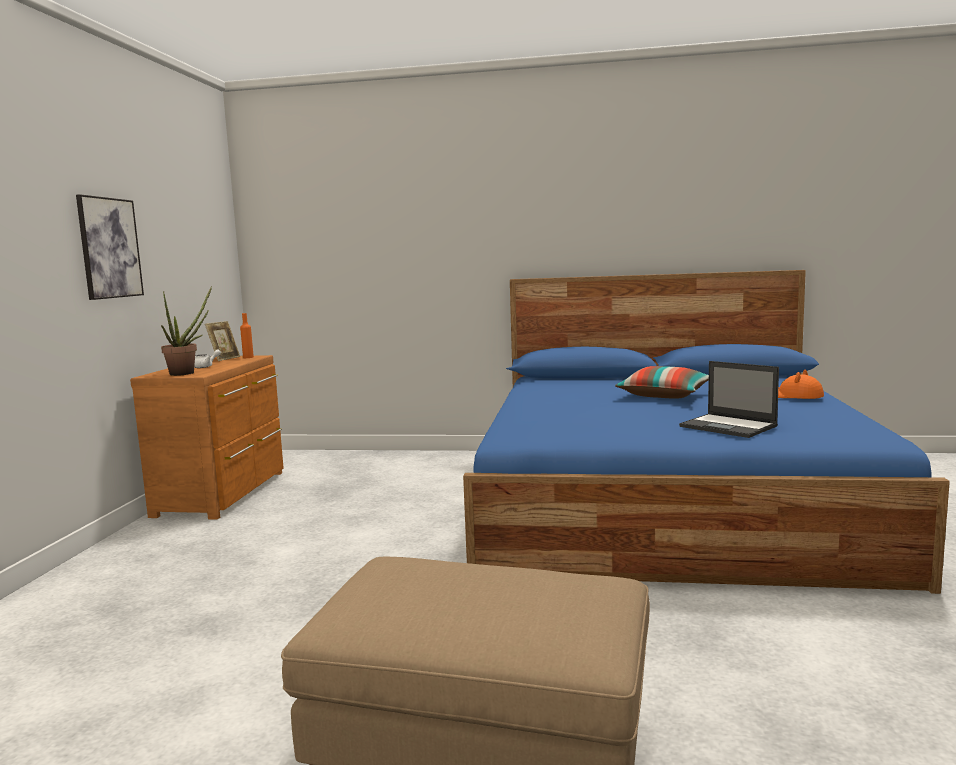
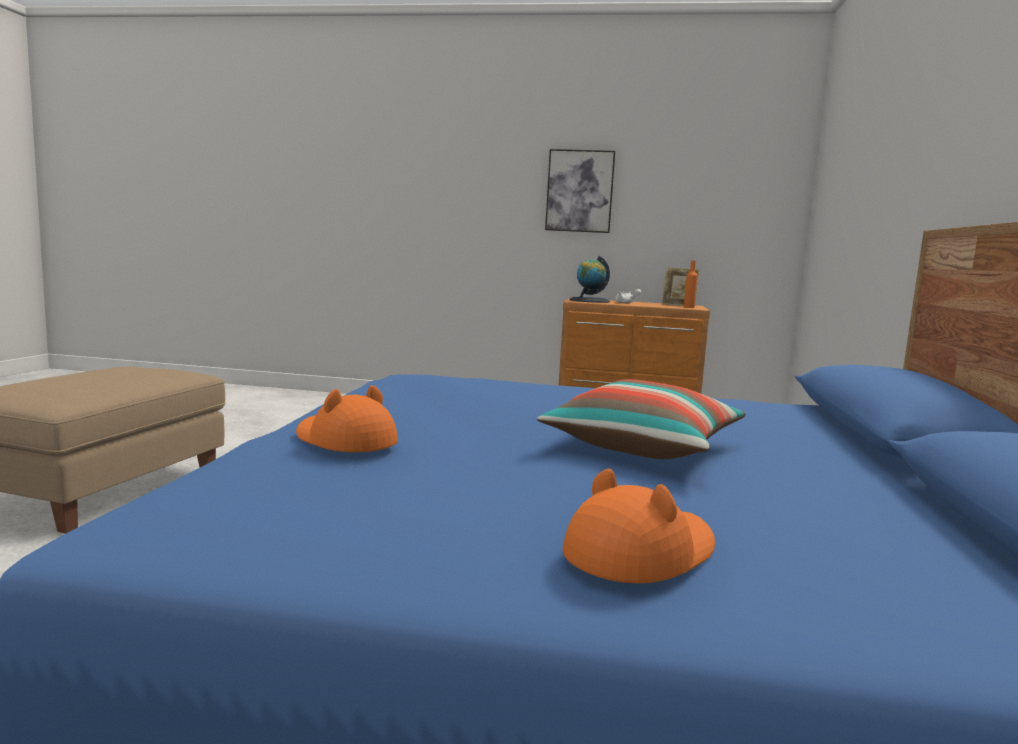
camera: 90 degrees right, 0 degrees up
(187, 373) = (589, 301): potted plant -> globe
(729, 426) = (344, 440): laptop -> orange hat

